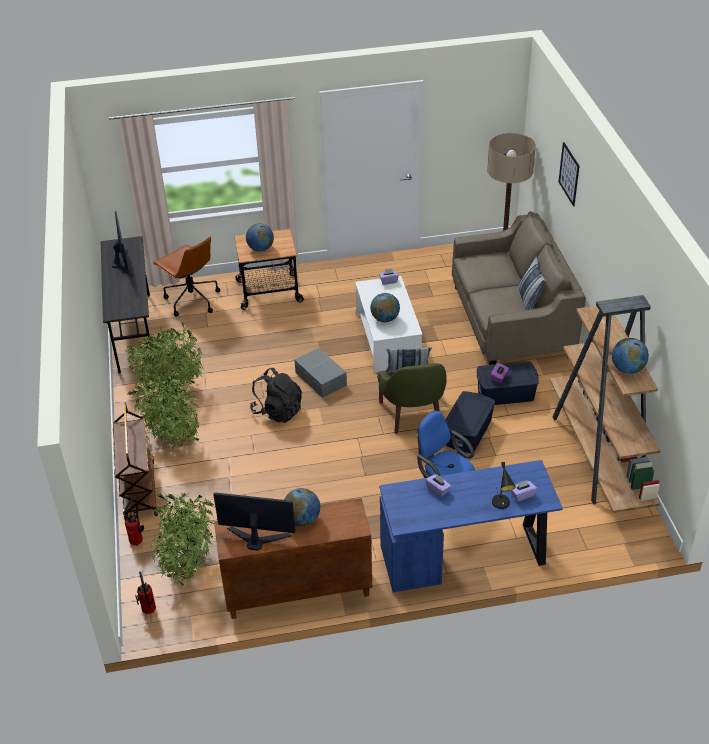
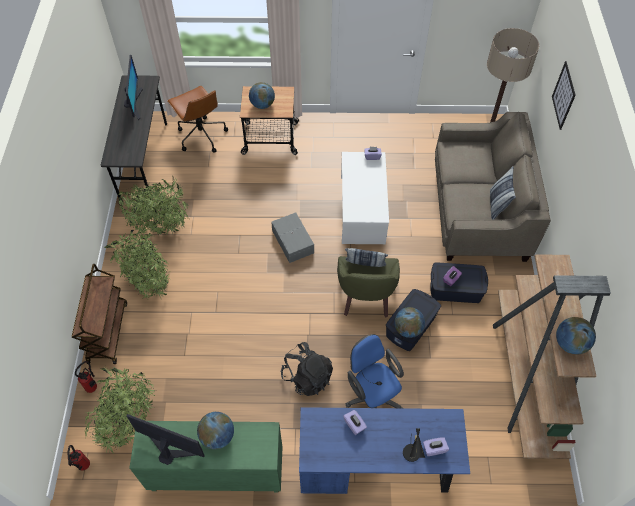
camera: 10 degrees right, 15 degrees up
(277, 411) = (246, 270): black backpack -> black backpack (307, 377)
(297, 591) = (216, 473): brown cabinet -> green cabinet
(385, 319) = (359, 199): globe -> globe (408, 329)

